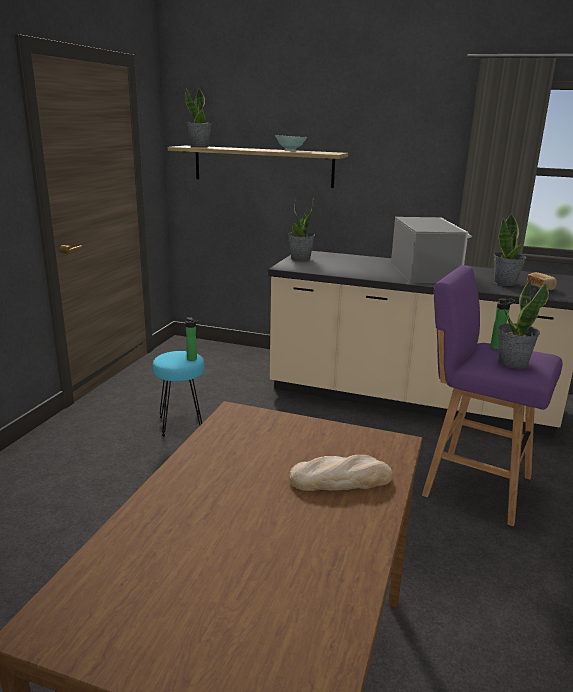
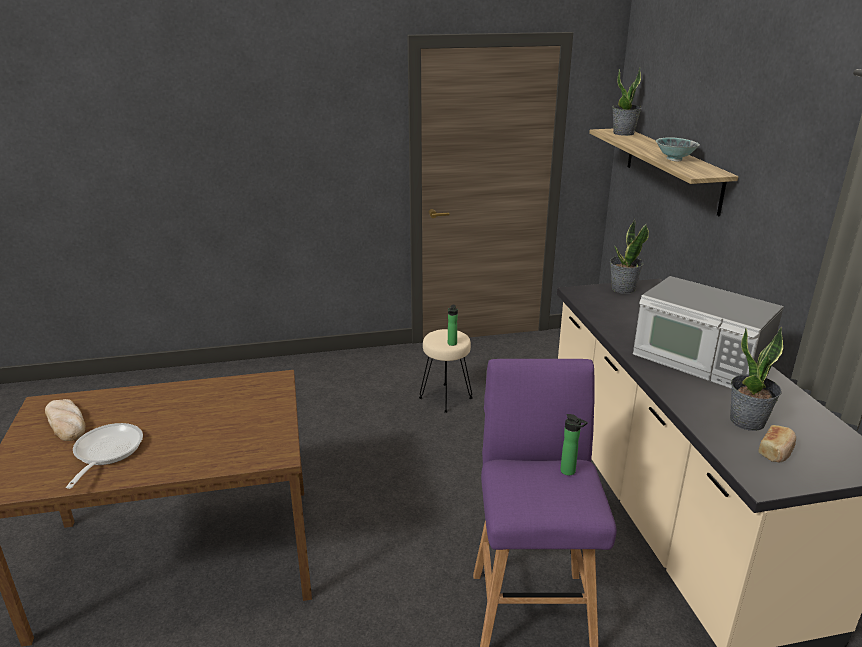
camera: 60 degrees right, 5 degrees up
(181, 424) = (446, 398): turquoise stool -> beige stool
(289, 565) = (106, 453): none -> frying pan
(340, 479) = (210, 445): bread -> bread (66, 423)
(425, 272) = (699, 361): microwave -> microwave turned 75 degrees clockwise
(512, 363) = (529, 488): potted plant -> none

